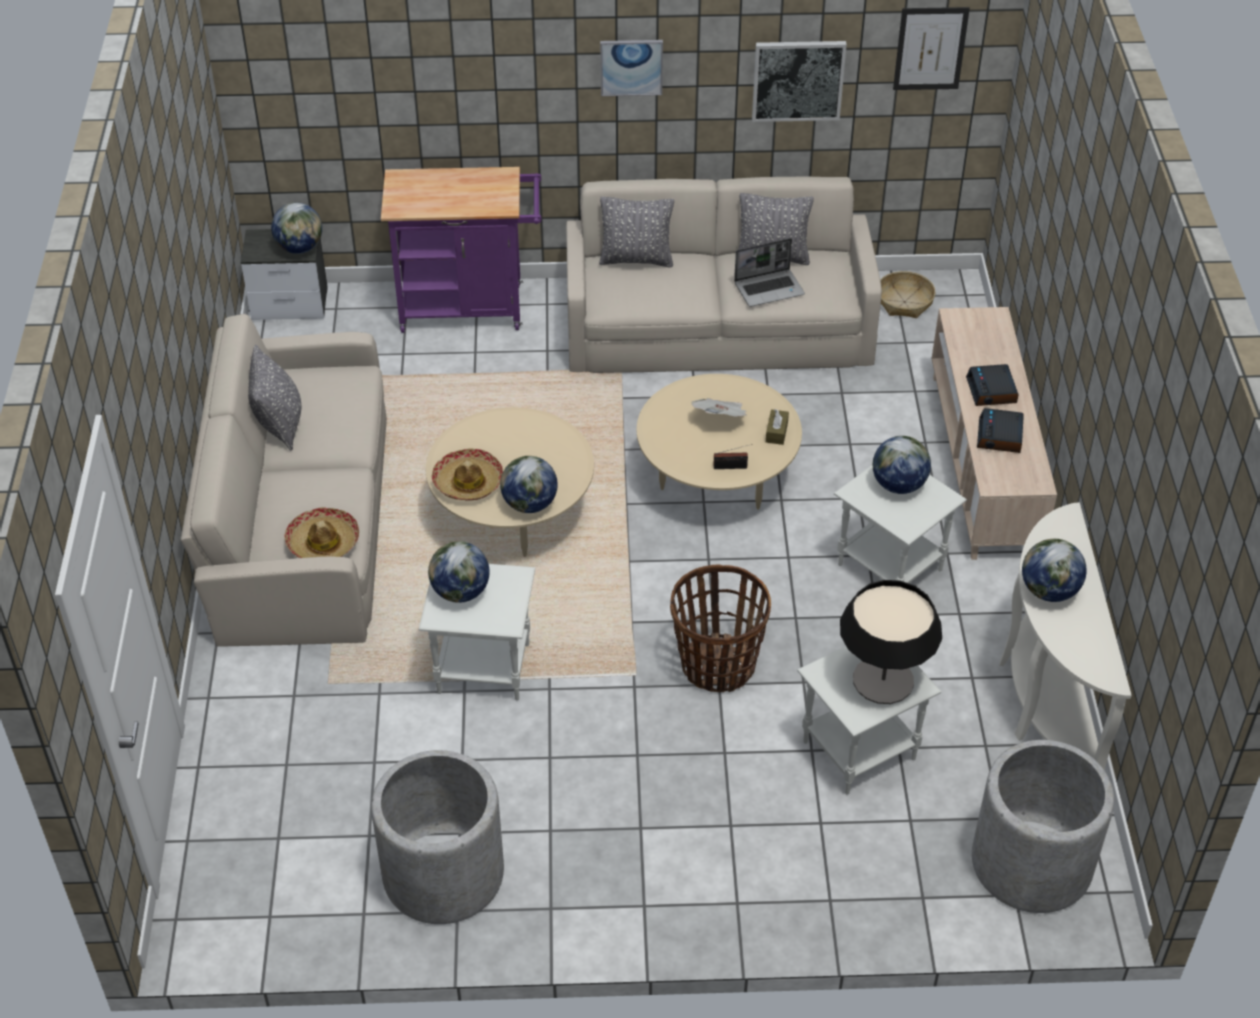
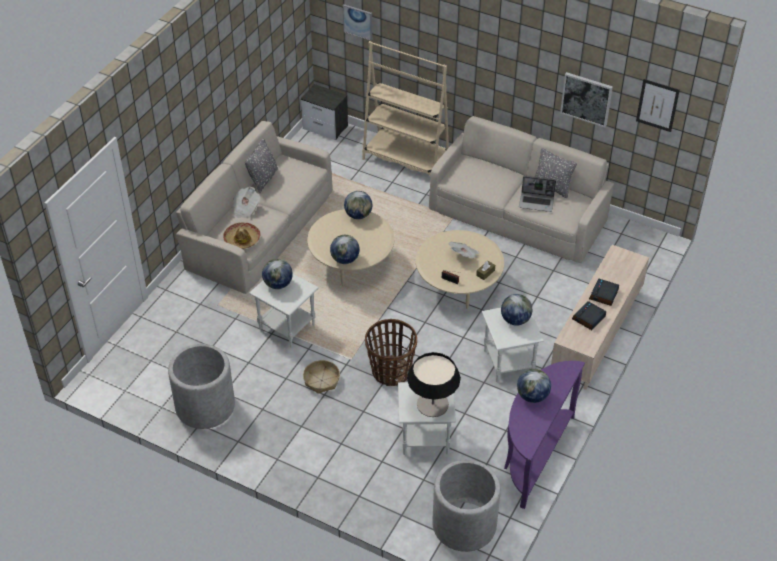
camera: 30 degrees right, 0 degrees up
(288, 488) = (245, 209): none -> newspaper
(300, 248) = (331, 101): globe -> globe (358, 215)
(468, 482) = (325, 238): hat -> none
(470, 307) = (405, 160): purple cart -> beige bookcase
(631, 67) = (503, 64): picture -> picture (358, 22)
(636, 259) = (483, 164): grey pillow -> none
(904, 302) = (623, 238): basket -> basket (321, 380)
(1044, 697) = (533, 455): white console table -> purple console table

